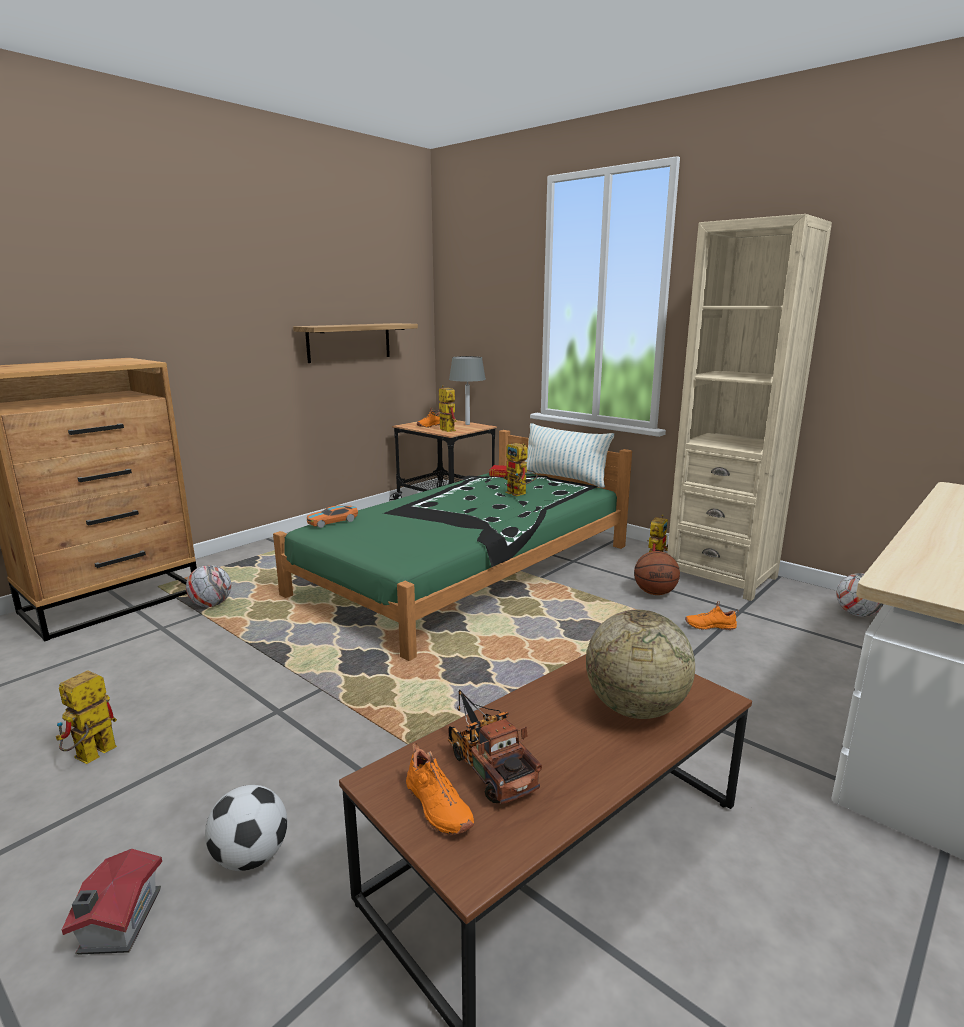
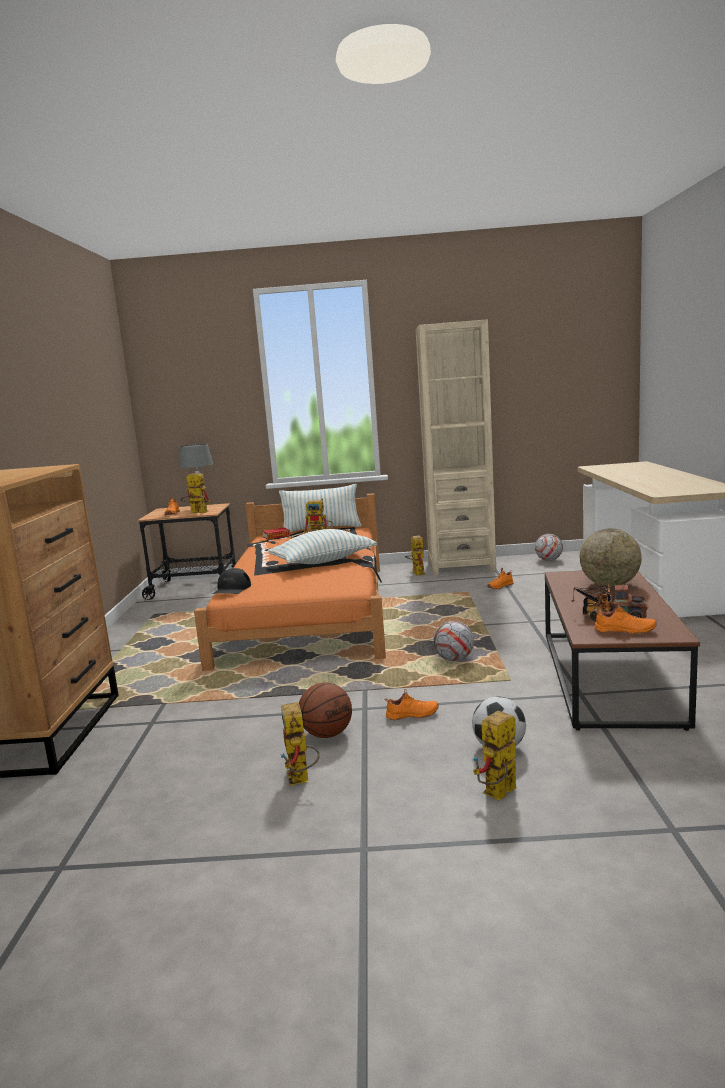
camera: 40 degrees left, 5 degrees down
(117, 923) = (498, 795): toy house -> toy robot
(211, 604) = (156, 697): football -> football (454, 659)
(286, 749) = (412, 715): none -> orange shoe
(332, 521) = (232, 589): toy car -> black cap
(349, 342) = (98, 442): shelf -> none
(464, 519) = (323, 561): none -> pillow
(468, 569) = (307, 611): green bed -> orange bed
(655, 593) = (444, 583): basketball -> basketball (327, 734)

